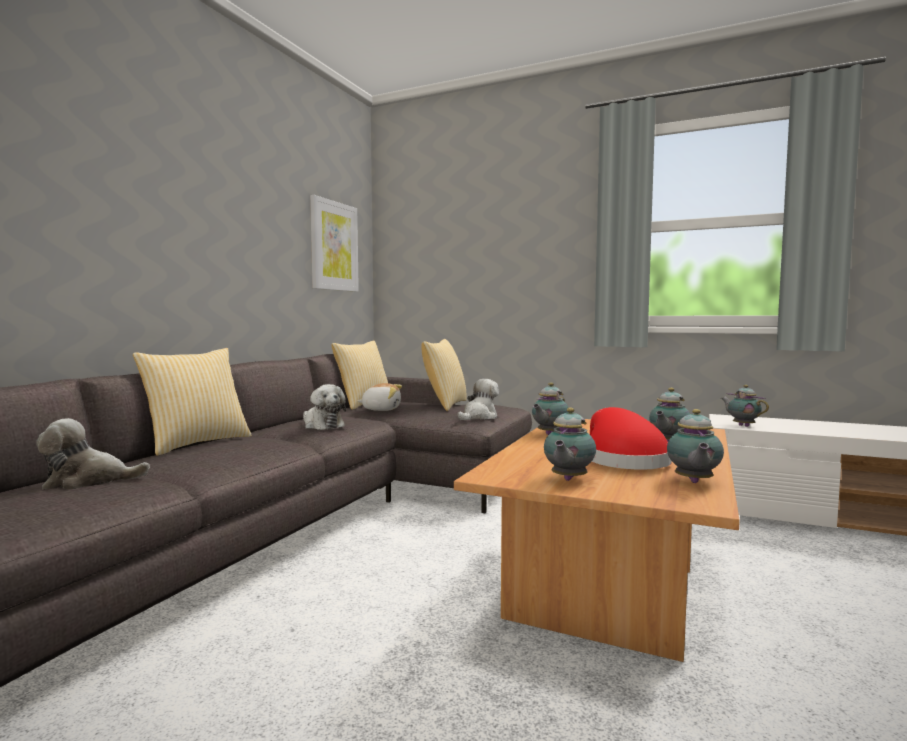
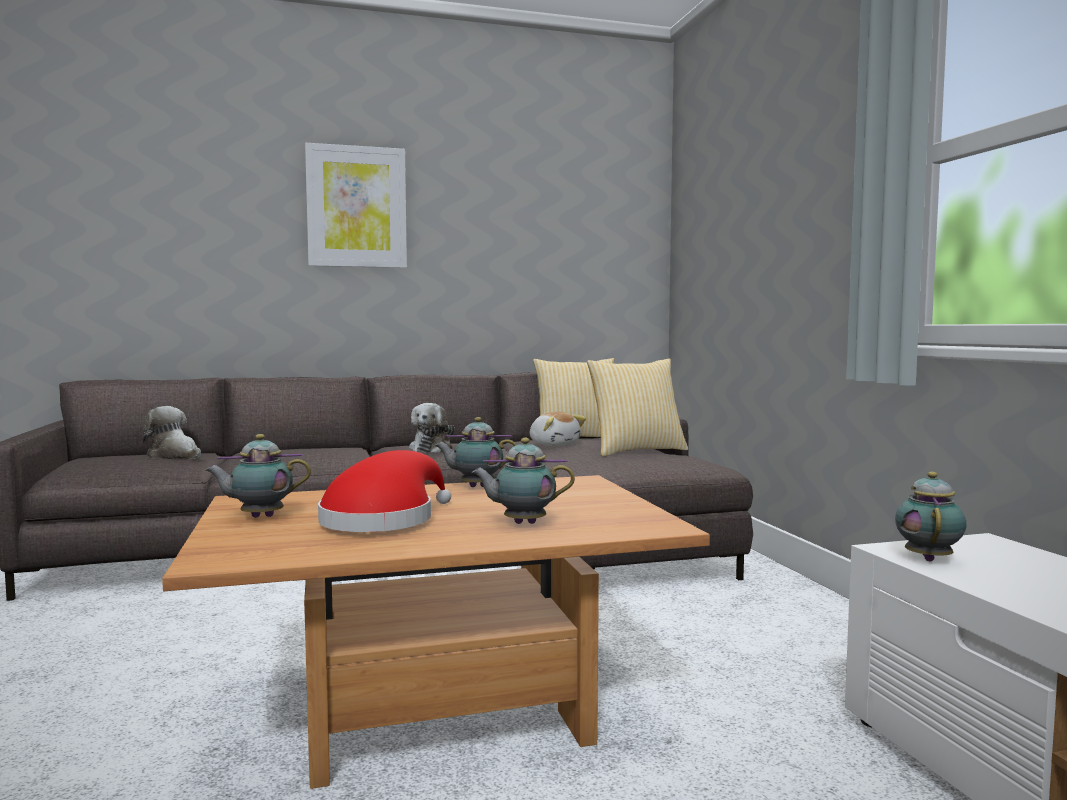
camera: 50 degrees right, 0 degrees up
(196, 443) = (314, 446): pillow -> none
(334, 246) = (586, 239): picture -> picture (356, 207)
(479, 417) = (613, 469): plush toy -> none
(693, 482) = (309, 550): teapot -> none

